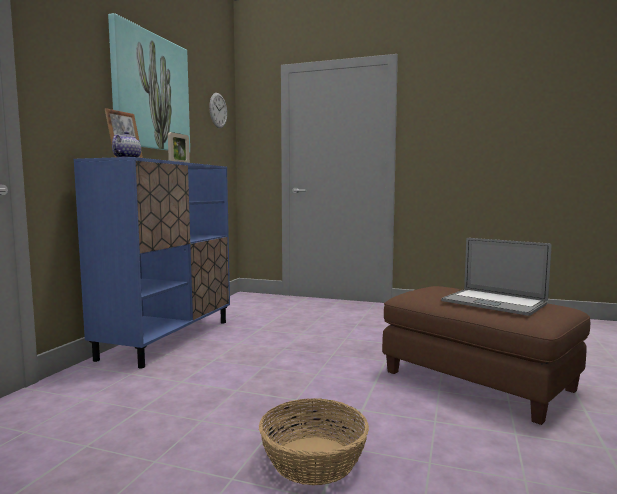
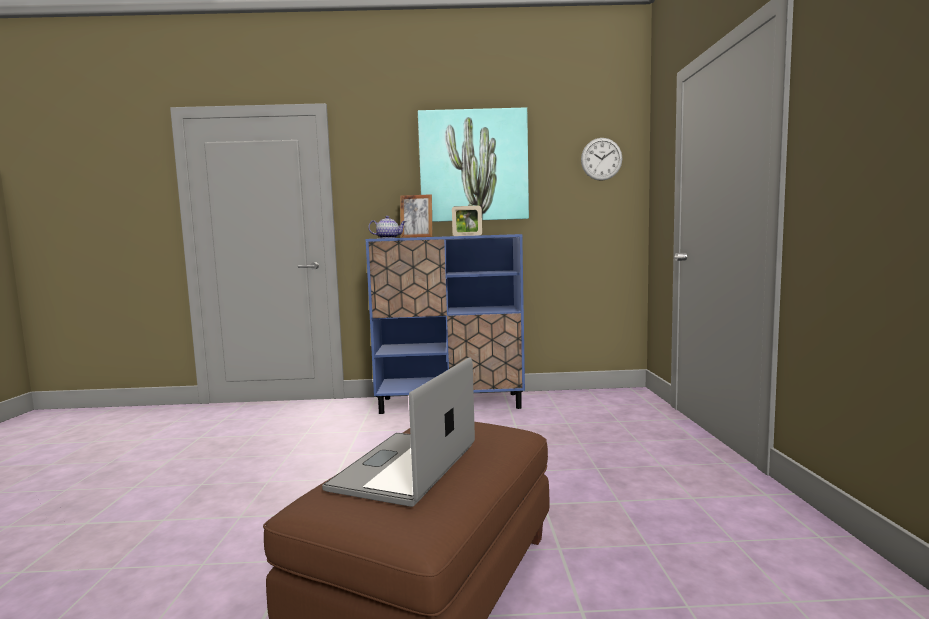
camera: 70 degrees right, 0 degrees up
(314, 460) = (220, 507): basket -> none

